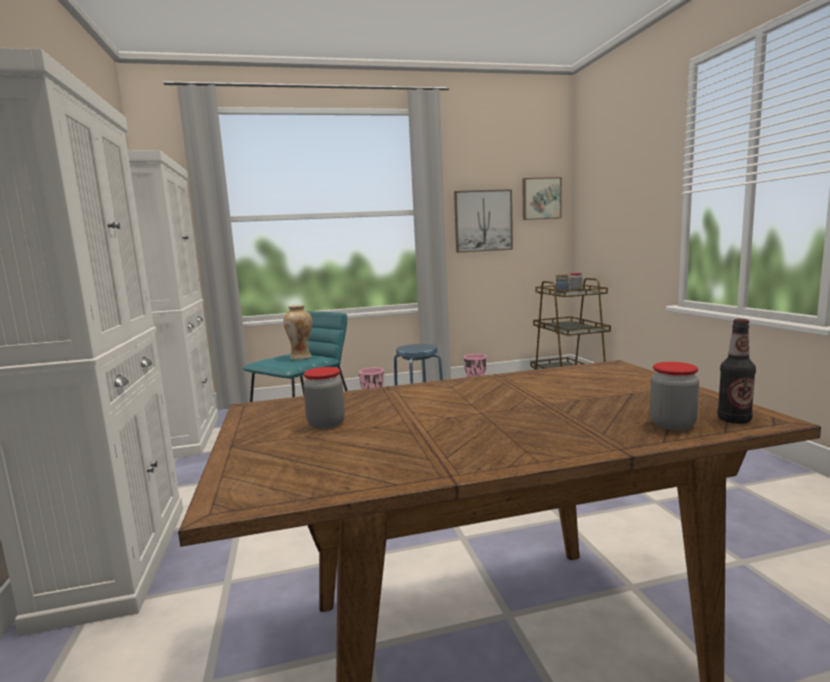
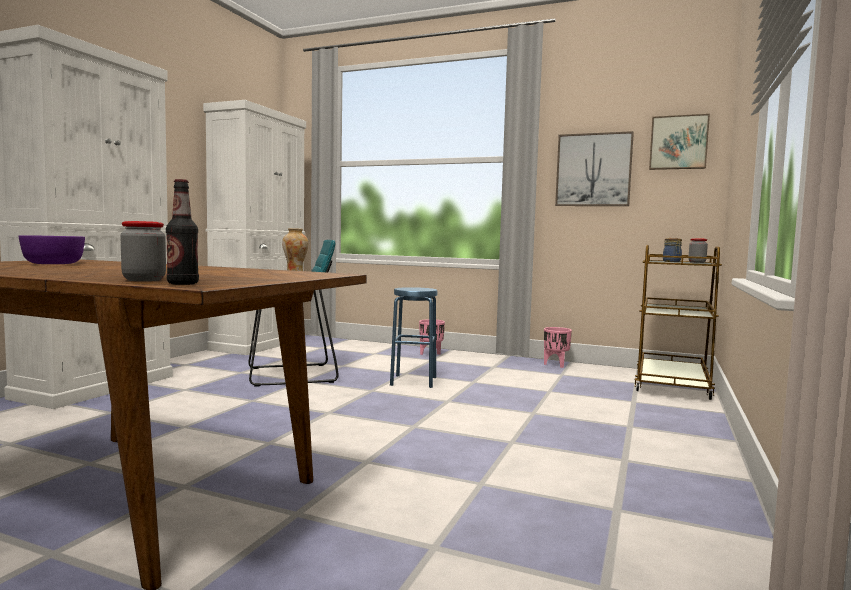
camera: 35 degrees right, 5 degrees down
(326, 424) = (54, 263): jar -> purple bowl

